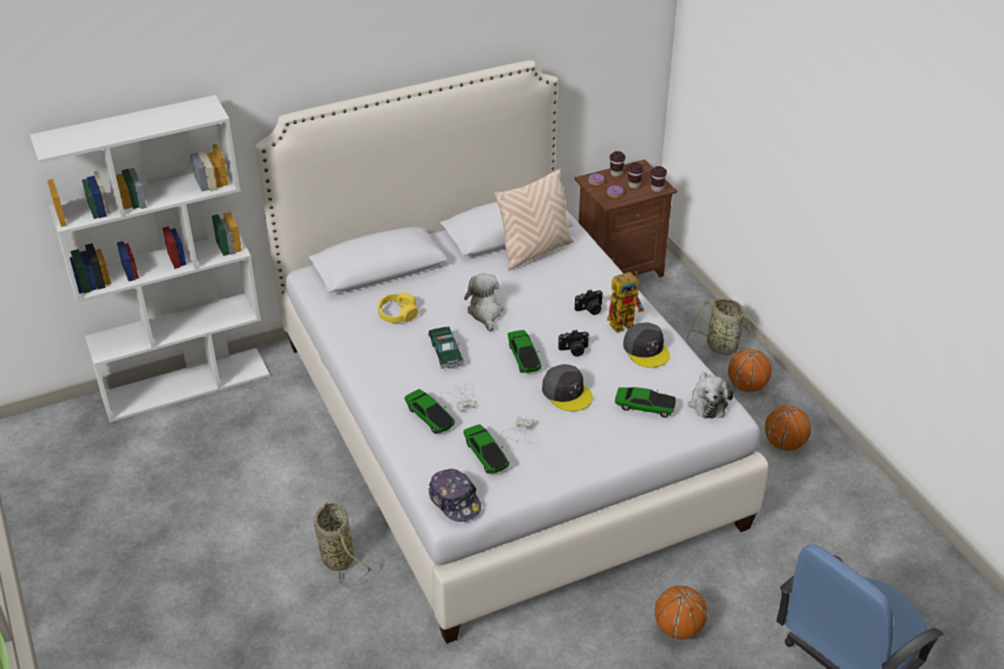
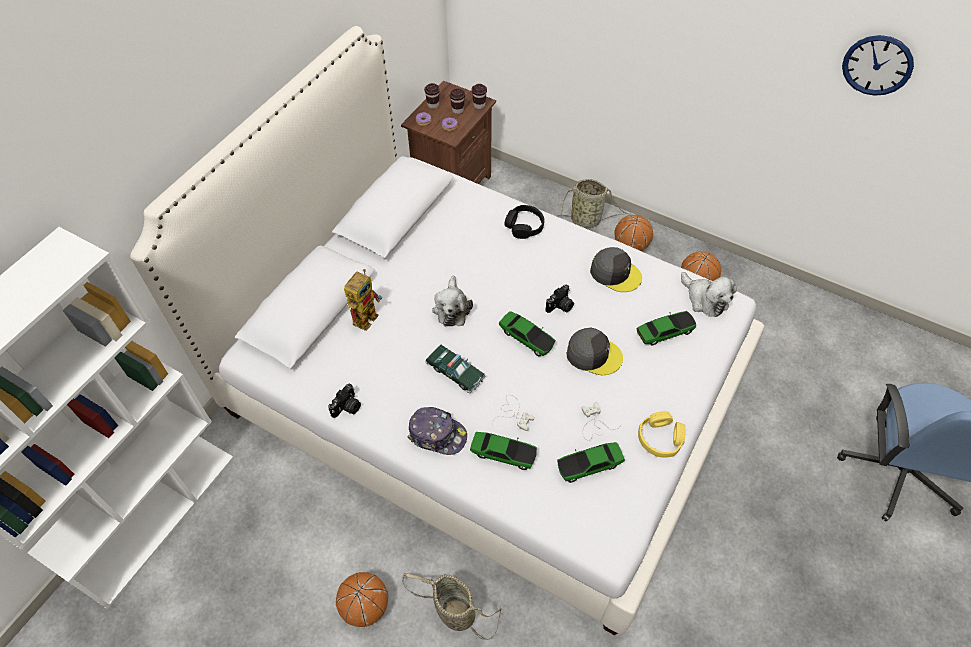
camera: 35 degrees left, 15 degrees up
(398, 314) = (373, 353): yellow headphones -> yellow headphones (660, 438)
(455, 501) = (606, 534): cap -> cap (437, 434)
(485, 313) = (452, 308): plush toy -> plush toy turned 135 degrees counterclockwise
(486, 455) = (589, 465): toy car -> toy car turned 135 degrees clockwise
(535, 251) = (438, 219): beige pillow -> none
(590, 309) = (536, 256): camera -> camera (347, 408)
(602, 286) = (524, 226): none -> black headphones
(625, 322) = (575, 254): toy robot -> toy robot (367, 314)
(678, 628) = (762, 496): basketball -> basketball (365, 606)
(950, 236) = (877, 65): none -> wall clock

